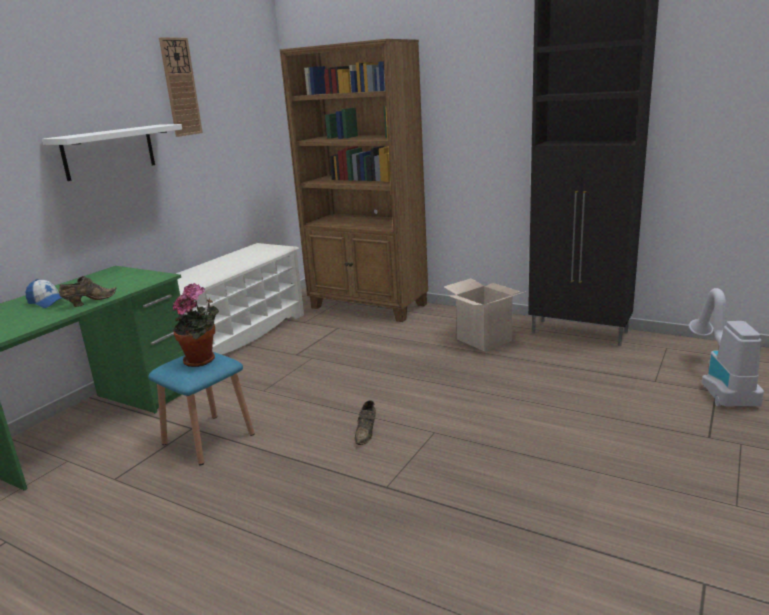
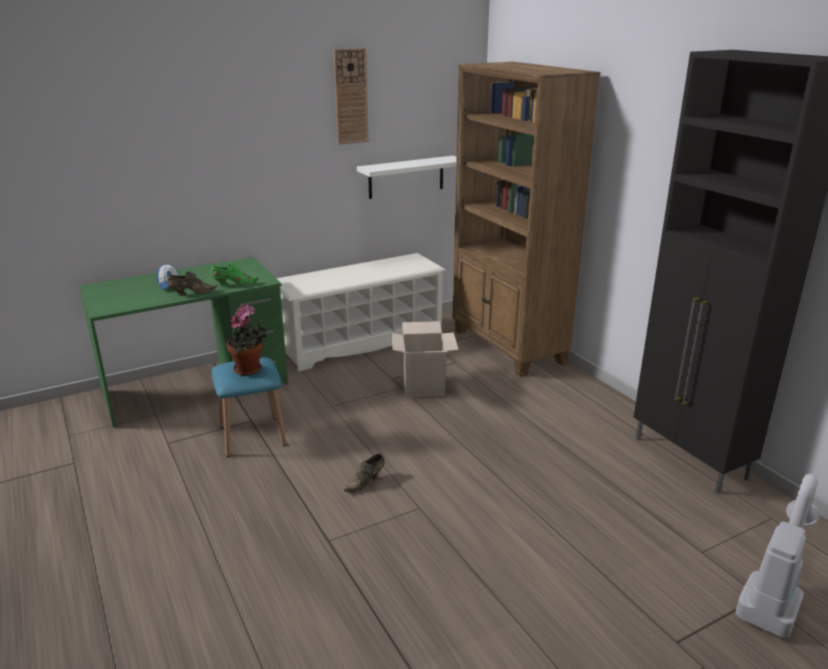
camera: 30 degrees right, 5 degrees up
(109, 152) = (264, 156): white shelf -> white shelf (406, 177)
(128, 286) = (233, 284): none -> green shoe
(484, 340) = (576, 427): cardboard box -> cardboard box (423, 386)

